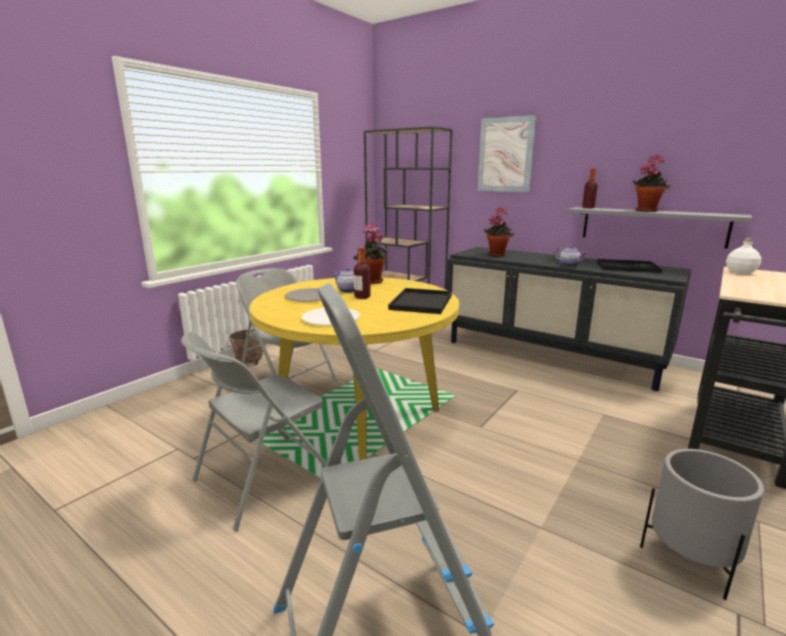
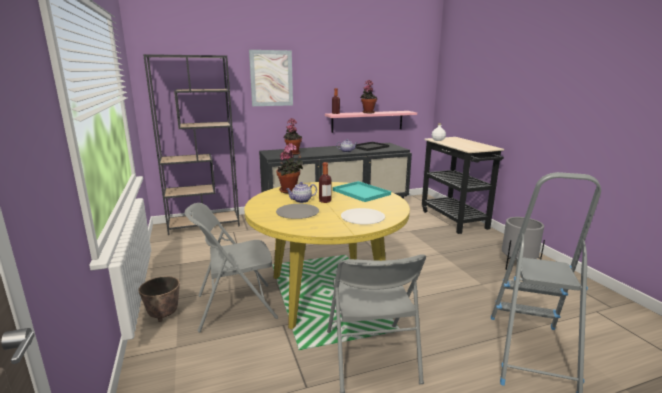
camera: 55 degrees left, 0 degrees up
(421, 302) = (360, 192): black tray -> turquoise tray
(652, 226) = (367, 121): grey shelf -> pink shelf

